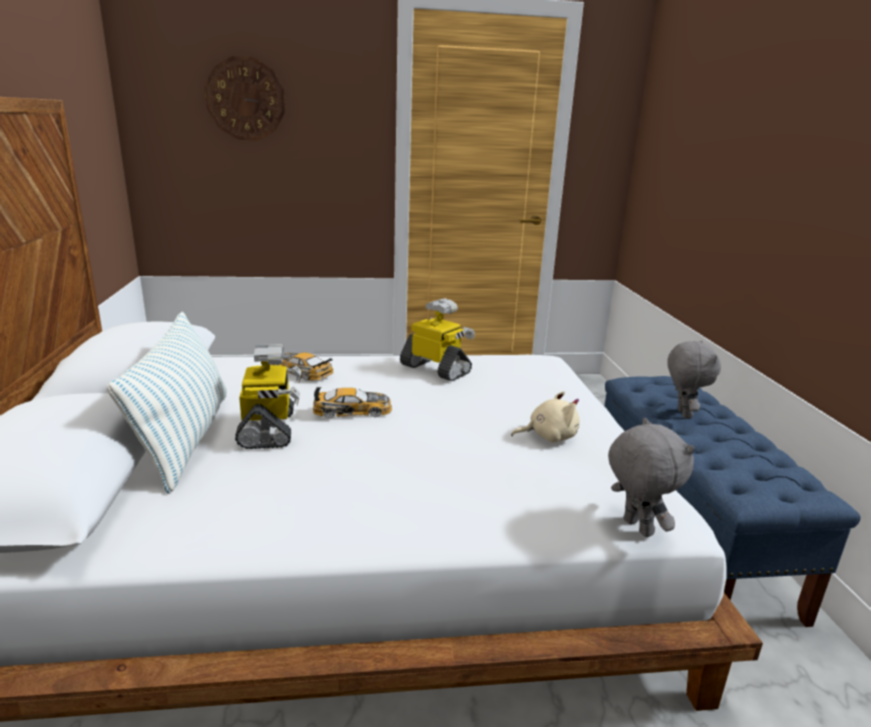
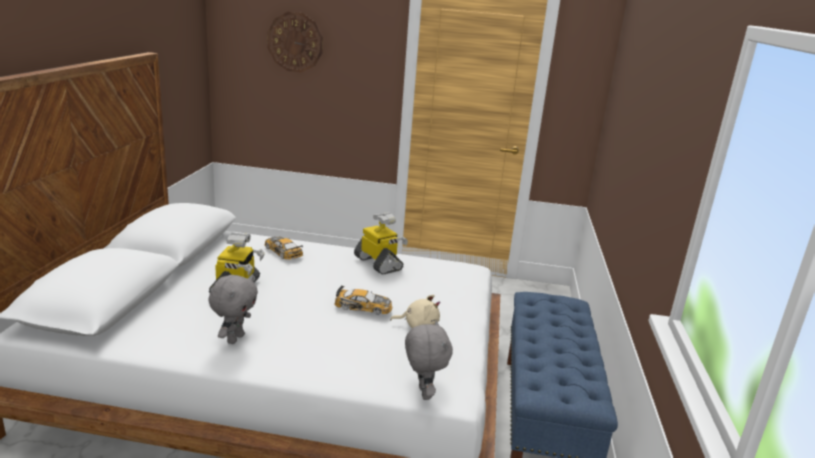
camera: 15 degrees right, 0 degrees up
(185, 438) = (184, 286): pillow -> none
(352, 410) = (297, 284): toy car -> toy car (363, 306)
(682, 414) = (547, 327): grey plush toy -> grey plush toy (235, 338)

